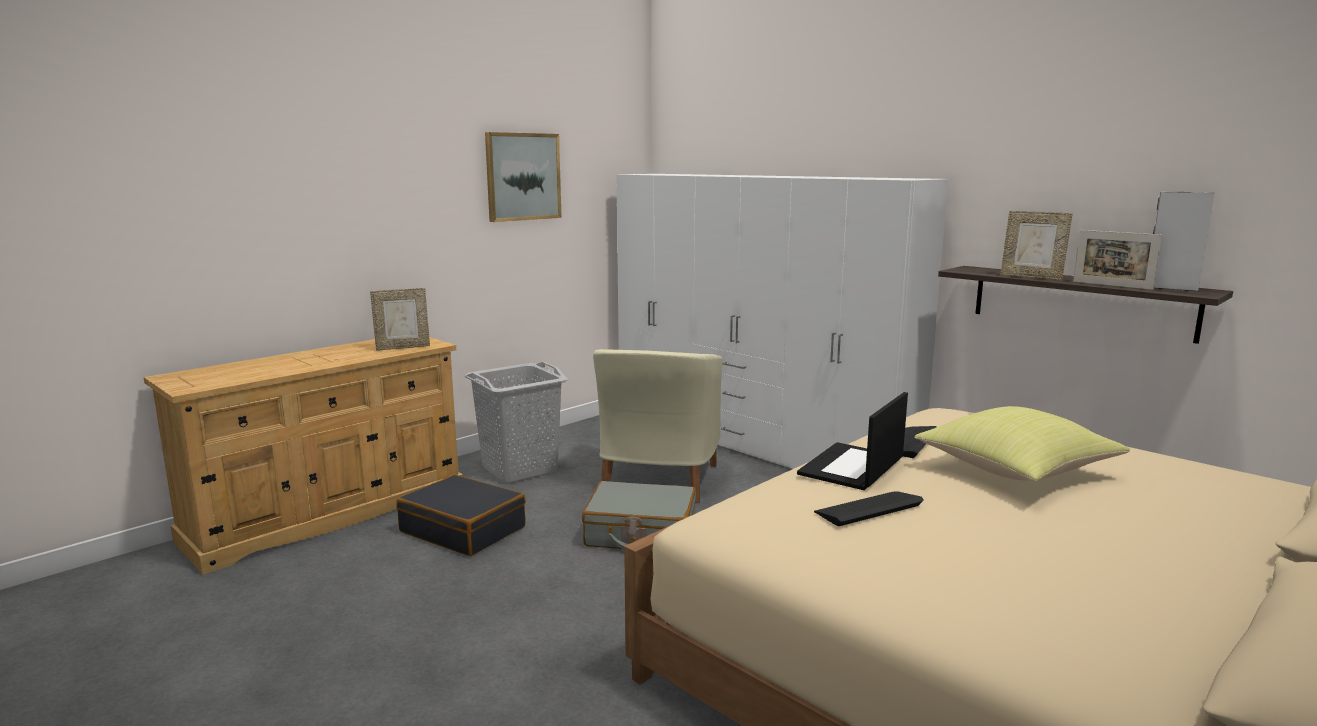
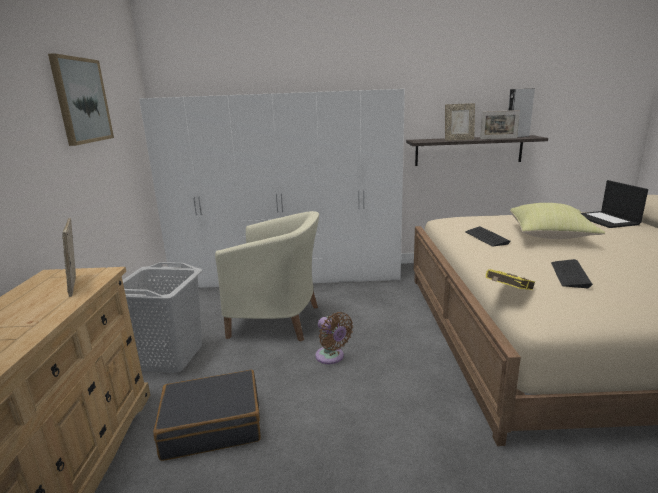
camera: 45 degrees left, 5 degrees up
(403, 347) = (77, 285): picture frame -> picture frame turned 135 degrees clockwise
(641, 533) = (331, 357): grey suitcase -> brown fan
(657, 481) = (277, 321): beige armchair -> beige armchair turned 45 degrees counterclockwise
(732, 490) = (507, 293): none -> yellow book
(852, 467) = (506, 258): laptop -> laptop (606, 220)

